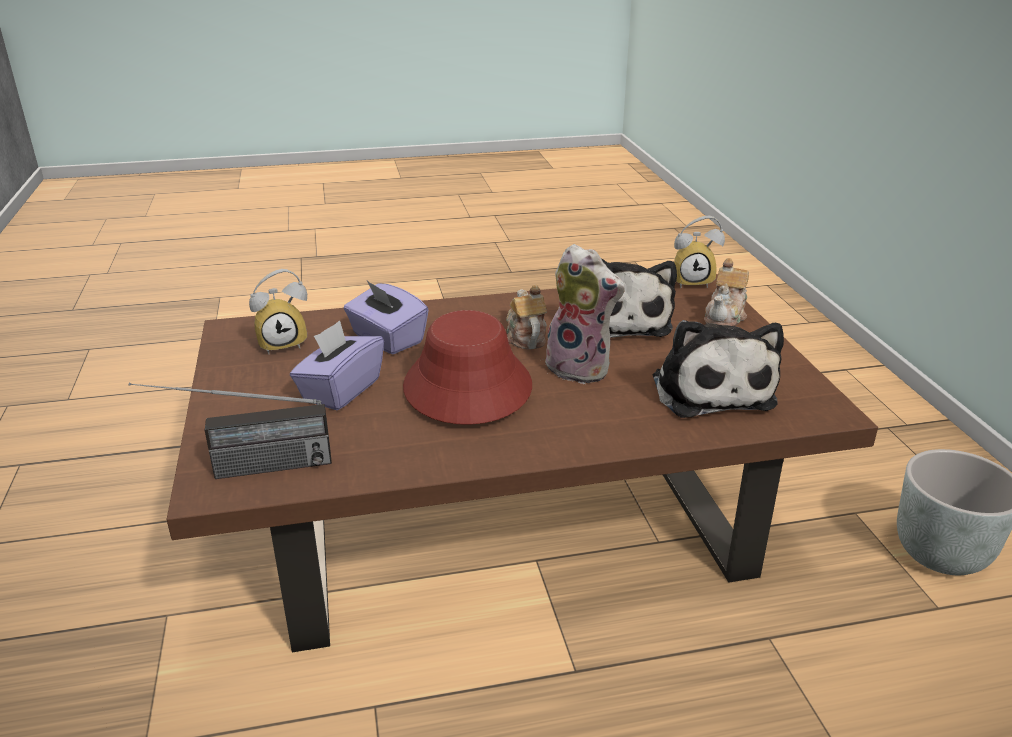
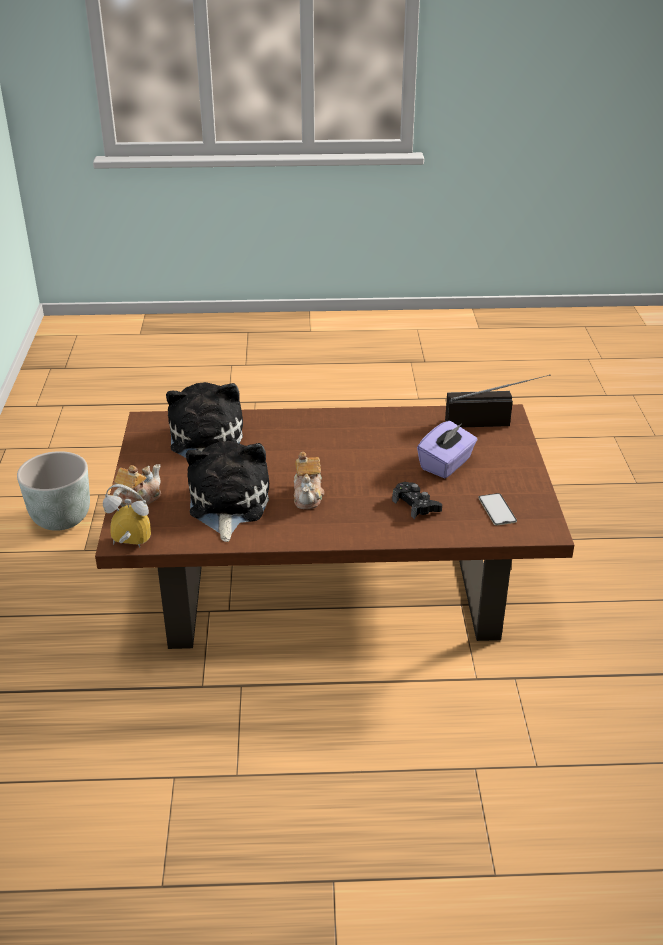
camera: 170 degrees left, 5 degrees up
(283, 343) = (497, 509): alarm clock -> phone
(387, 339) = (416, 505): purple tissue box -> black game controller
(467, 386) = (361, 458): red hat -> none
(581, 368) = (279, 464): plush toy -> none

